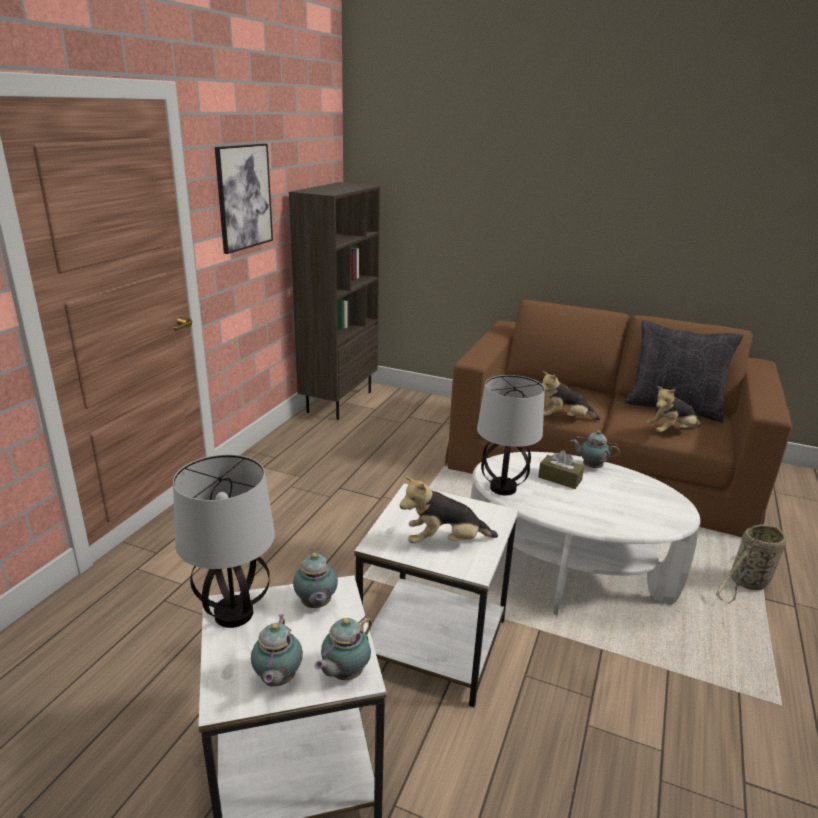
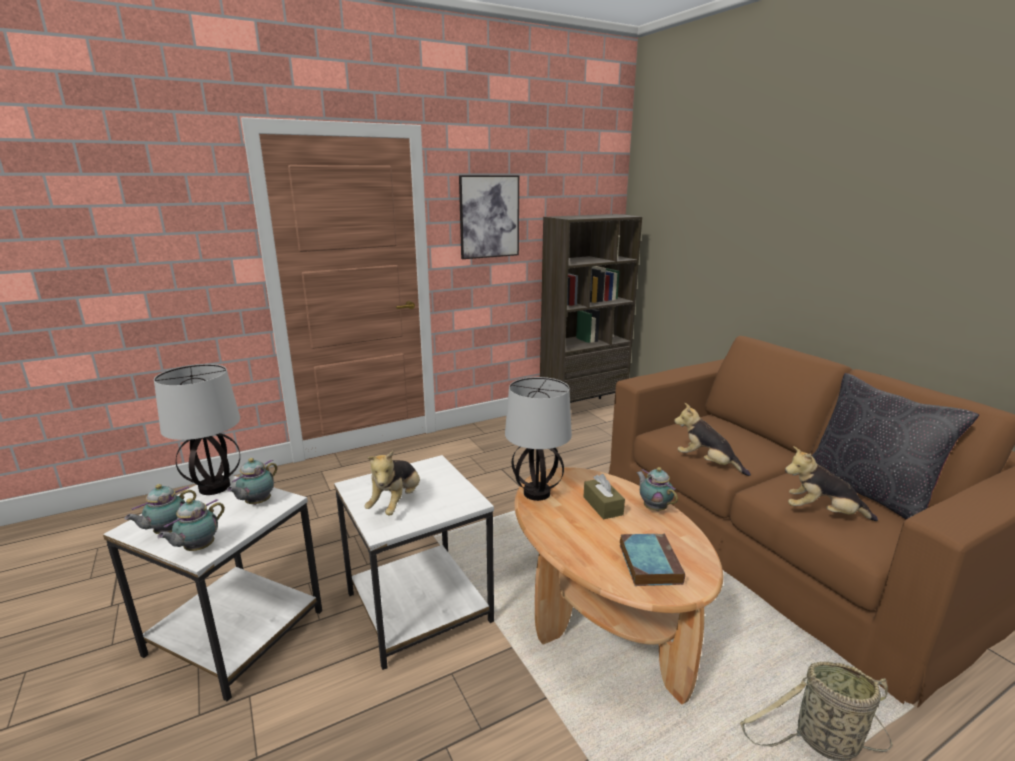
camera: 40 degrees right, 5 degrees down
(344, 674) = (197, 548): teapot -> teapot turned 45 degrees counterclockwise
(445, 542) = (396, 503): plush toy -> plush toy turned 105 degrees counterclockwise
(567, 575) = (601, 617): white coffee table -> brown coffee table
(642, 507) = (648, 563): none -> book

